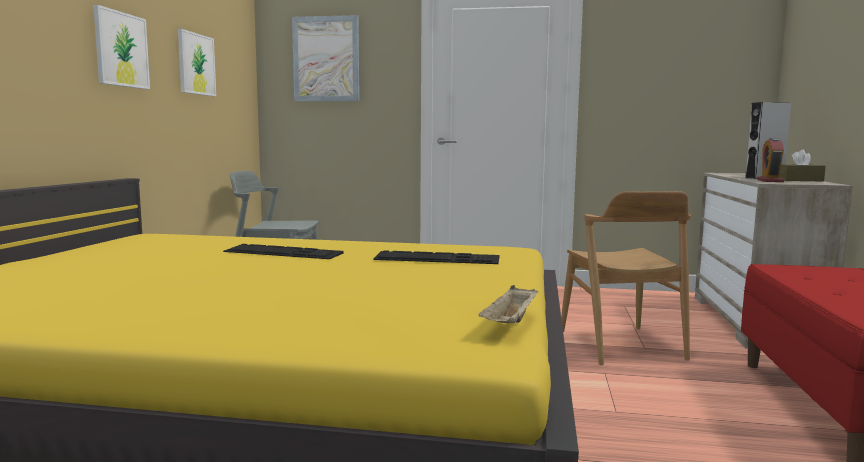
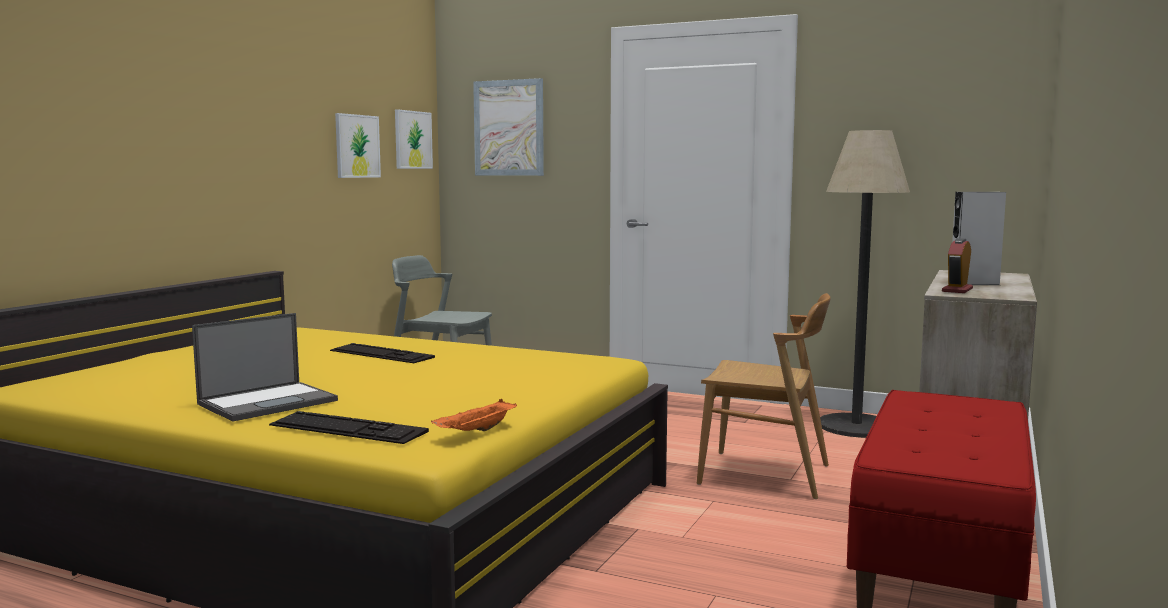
camera: 15 degrees right, 0 degrees up
(121, 49) = (270, 145): picture -> picture (412, 140)
(219, 306) = (269, 402): none -> laptop
(437, 258) = (513, 367): keyboard -> keyboard (347, 428)
(511, 324) = (476, 432): beige tray -> orange tray
(620, 345) = (765, 474): brown chair -> brown chair turned 75 degrees counterclockwise
(643, 300) = (856, 426): none -> floor lamp
(800, 180) = (1004, 290): brown tissue box -> none

